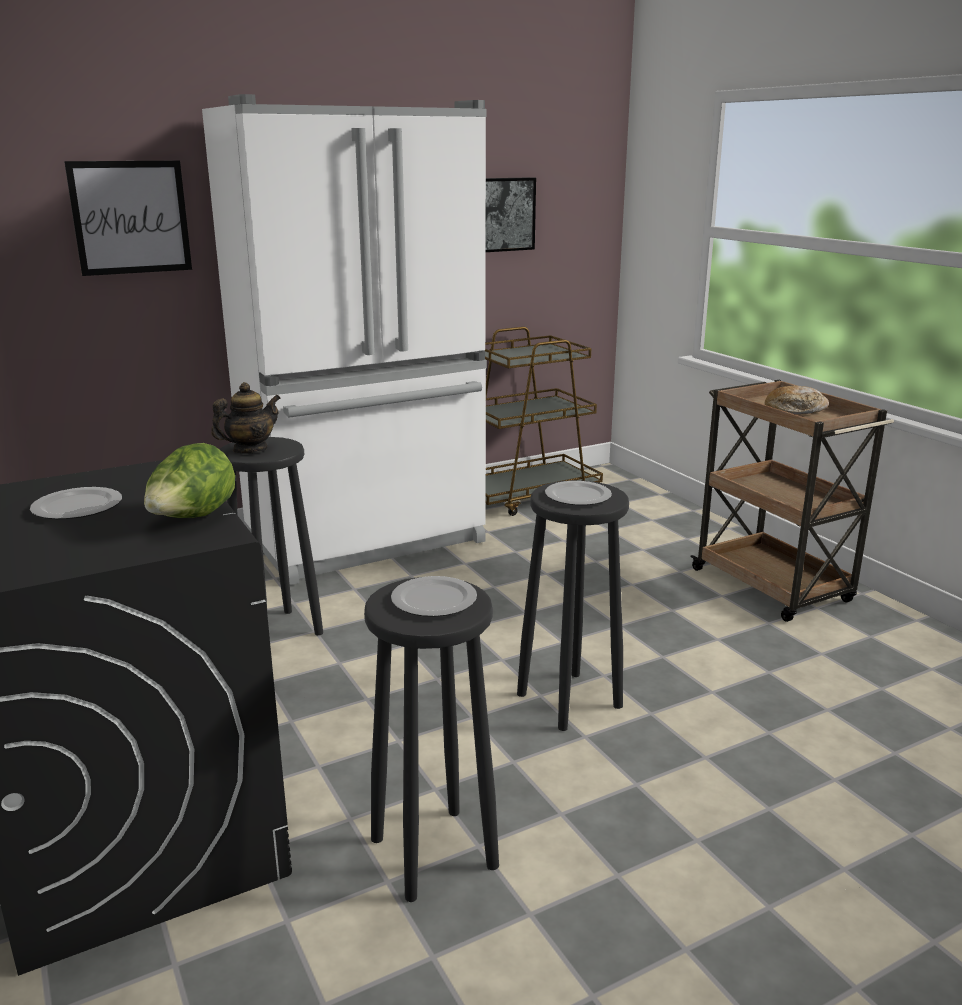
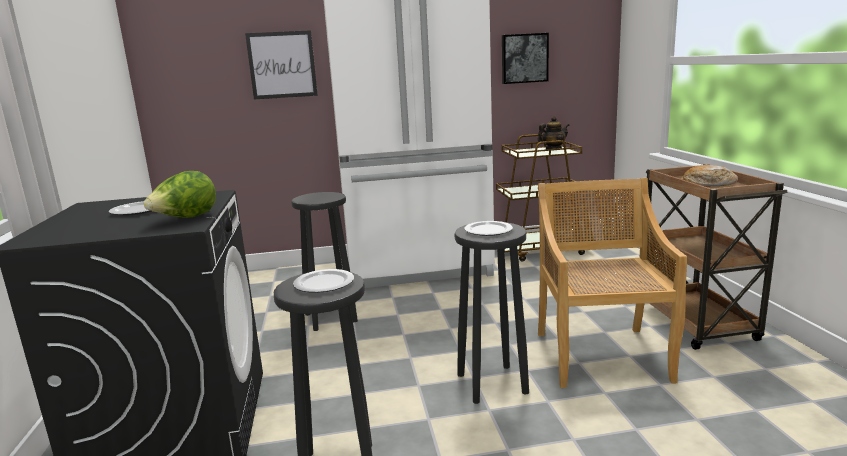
camera: 20 degrees right, 5 degrees down
(250, 450) = (311, 198): teapot -> teapot (553, 149)
(683, 642) = (601, 355): none -> beige chair

